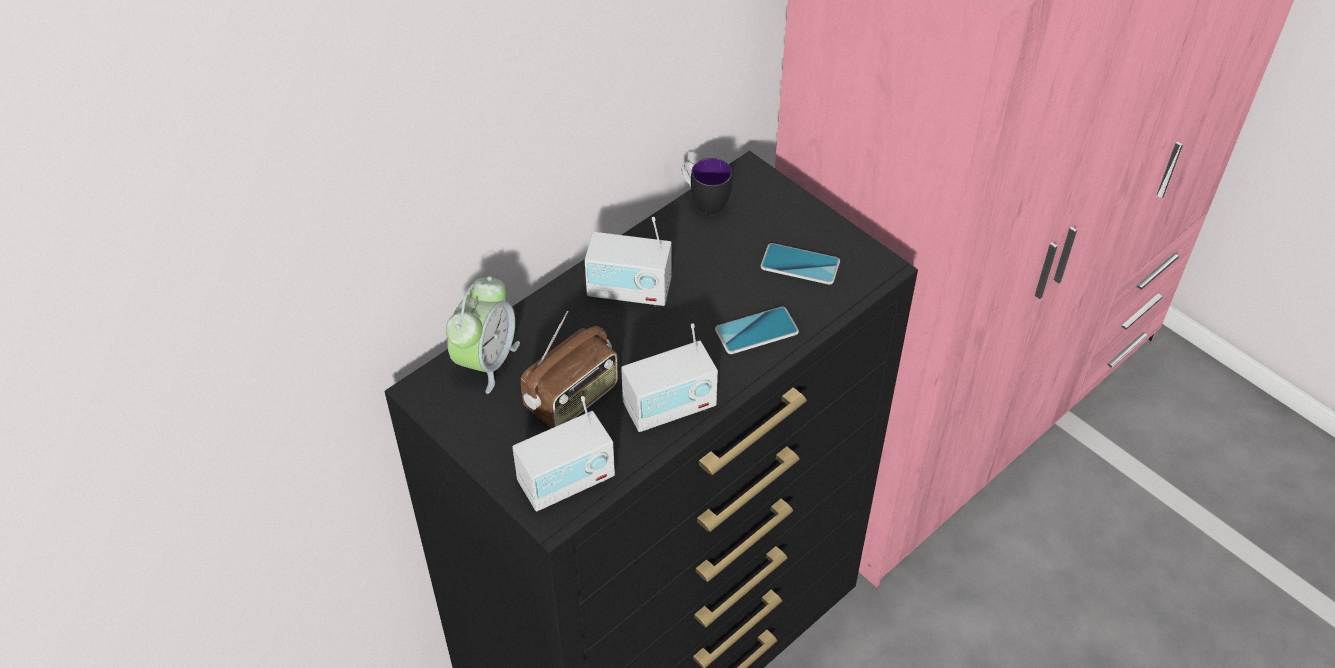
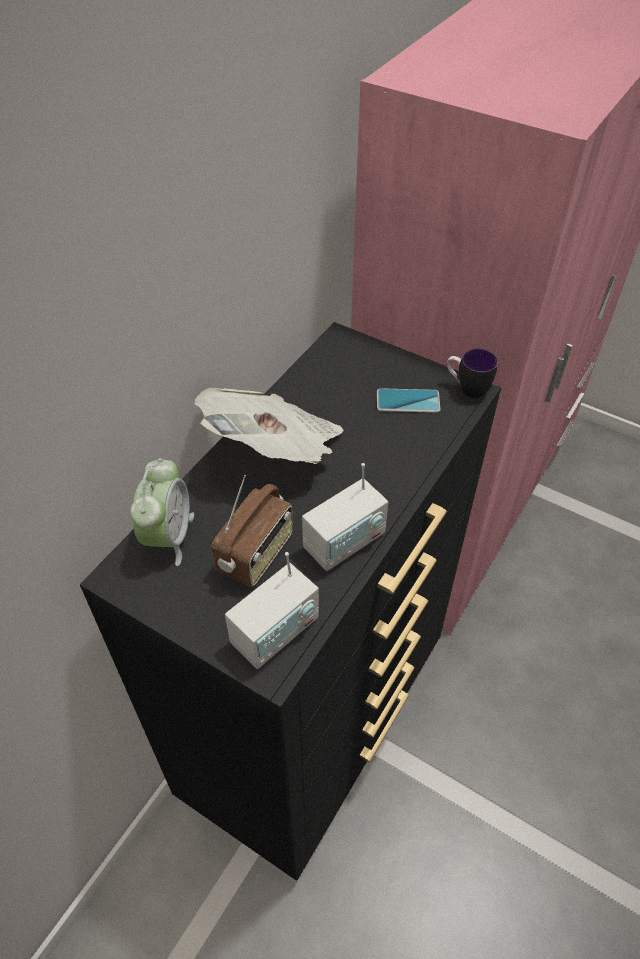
camera: 15 degrees left, 0 degrees up
(629, 290) = (275, 449): radio -> newspaper
(704, 203) = (313, 367): mug -> mug (466, 389)
(756, 331) = (394, 462): phone -> none

